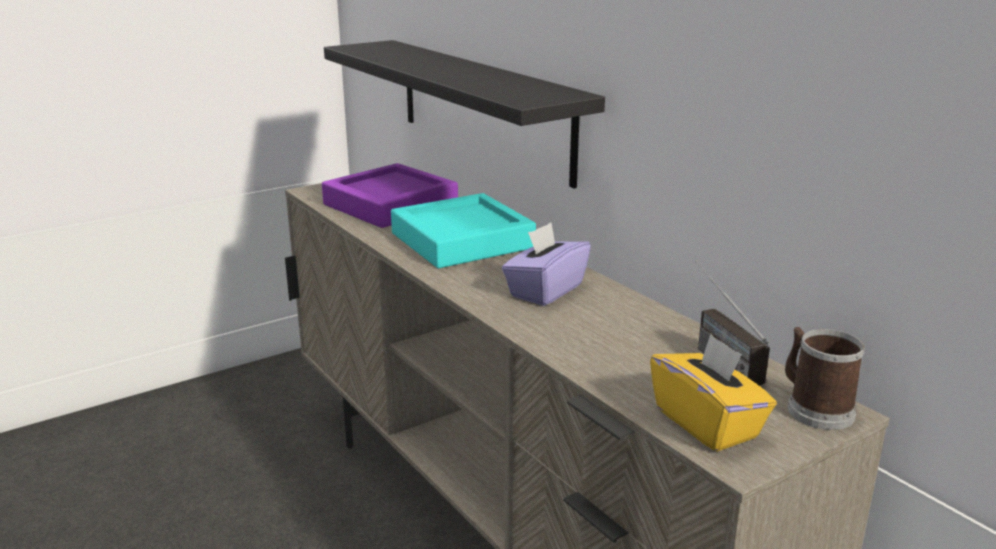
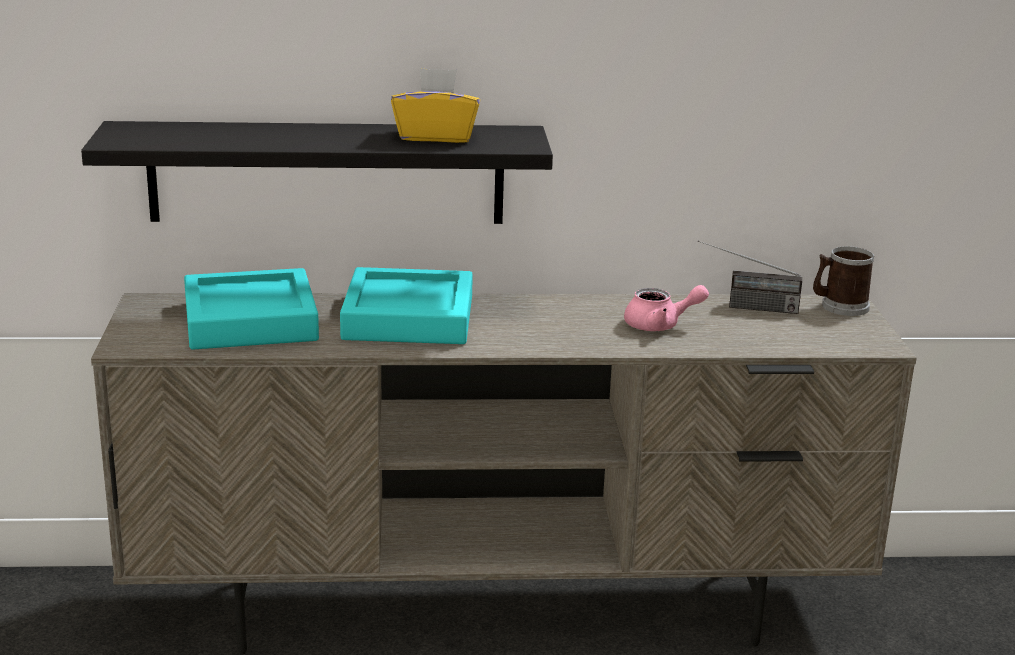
camera: 60 degrees left, 0 degrees up
(390, 205) = (250, 321): purple tray -> turquoise tray
(545, 290) = (569, 320): purple tissue box -> none
(595, 328) = (660, 325): none -> pink teapot
(707, 423) = (832, 338): yellow tissue box -> yellow tissue box (436, 136)

